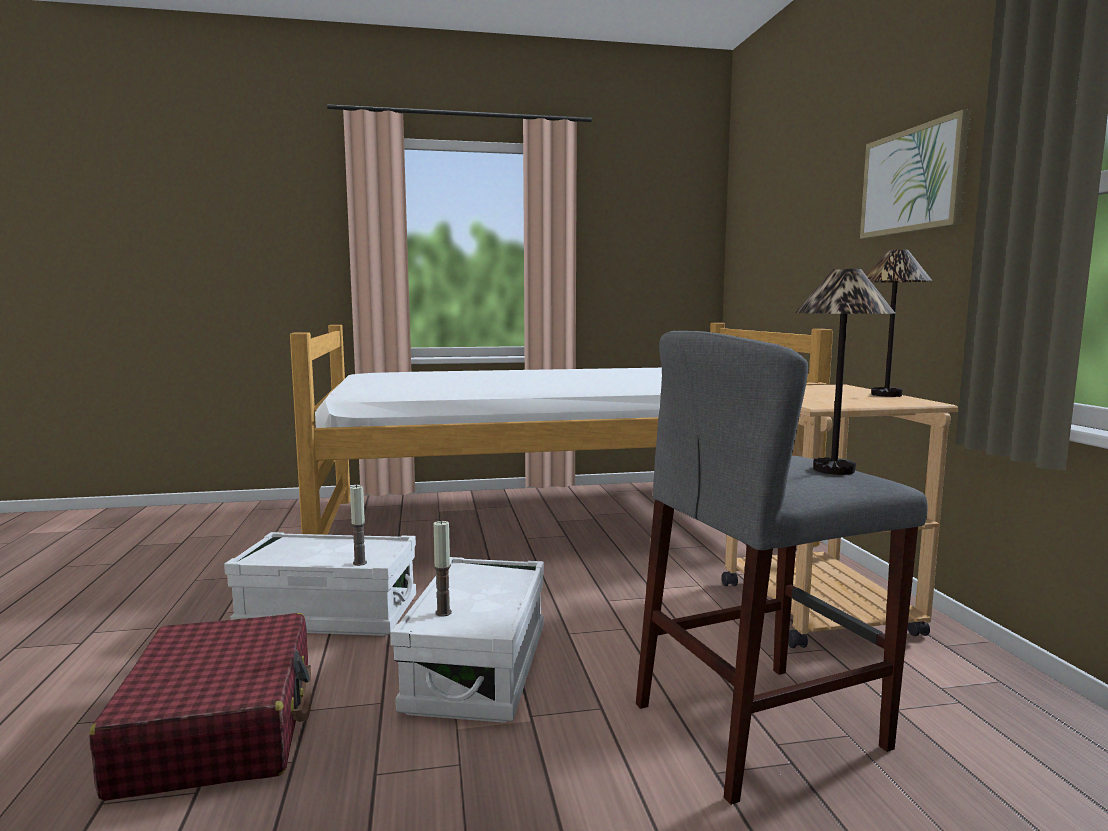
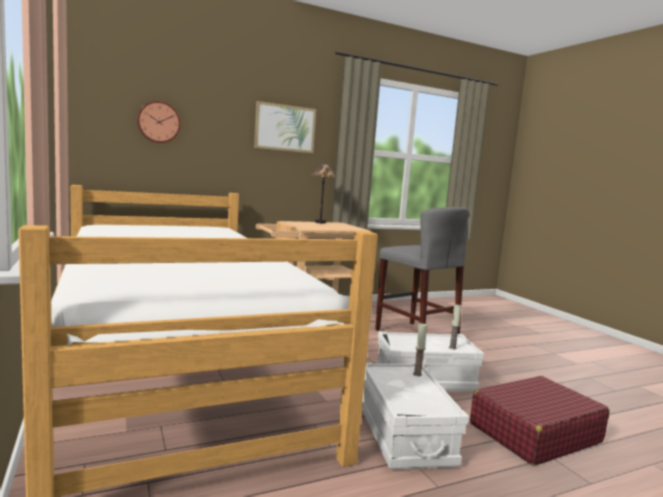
camera: 105 degrees left, 0 degrees up
(778, 227) = (158, 122): none -> wall clock
(834, 470) = (417, 245): table lamp -> none

